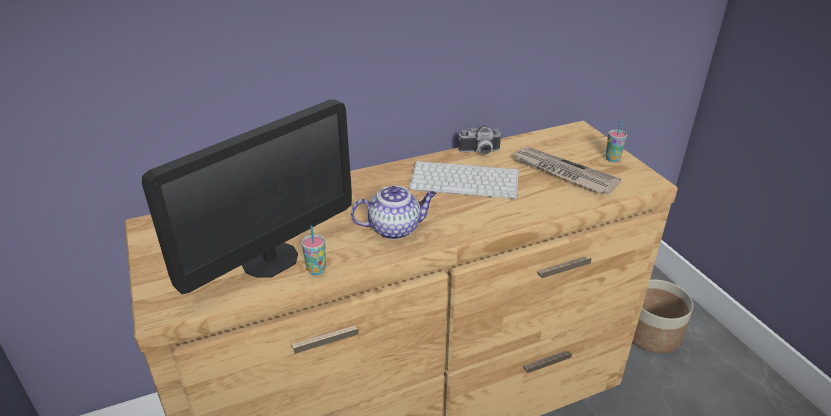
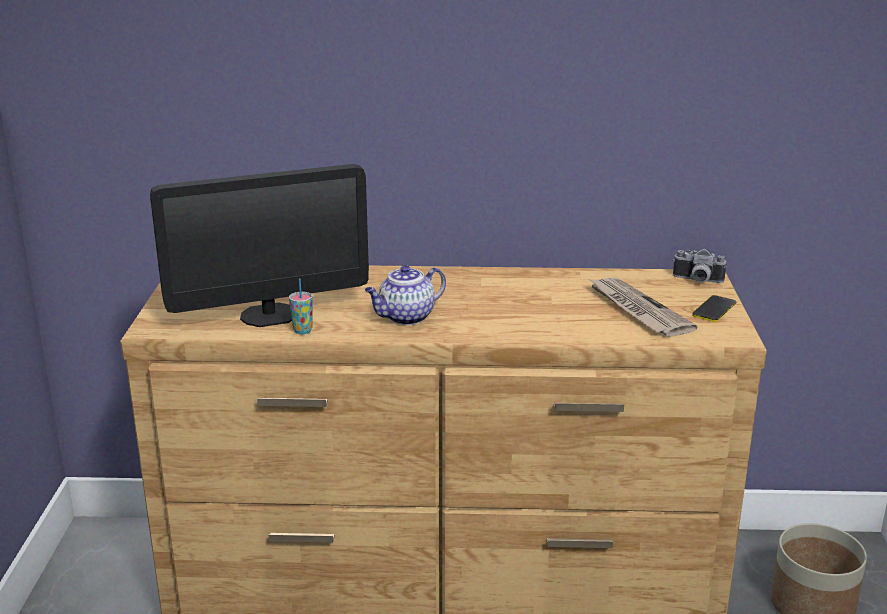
camera: 25 degrees right, 10 degrees down
(395, 228) = (406, 317): teapot -> teapot turned 135 degrees clockwise
(466, 180) = (520, 295): keyboard -> none
(480, 152) = (562, 275): camera -> camera (697, 280)
(612, 159) = (714, 309): cup -> phone

